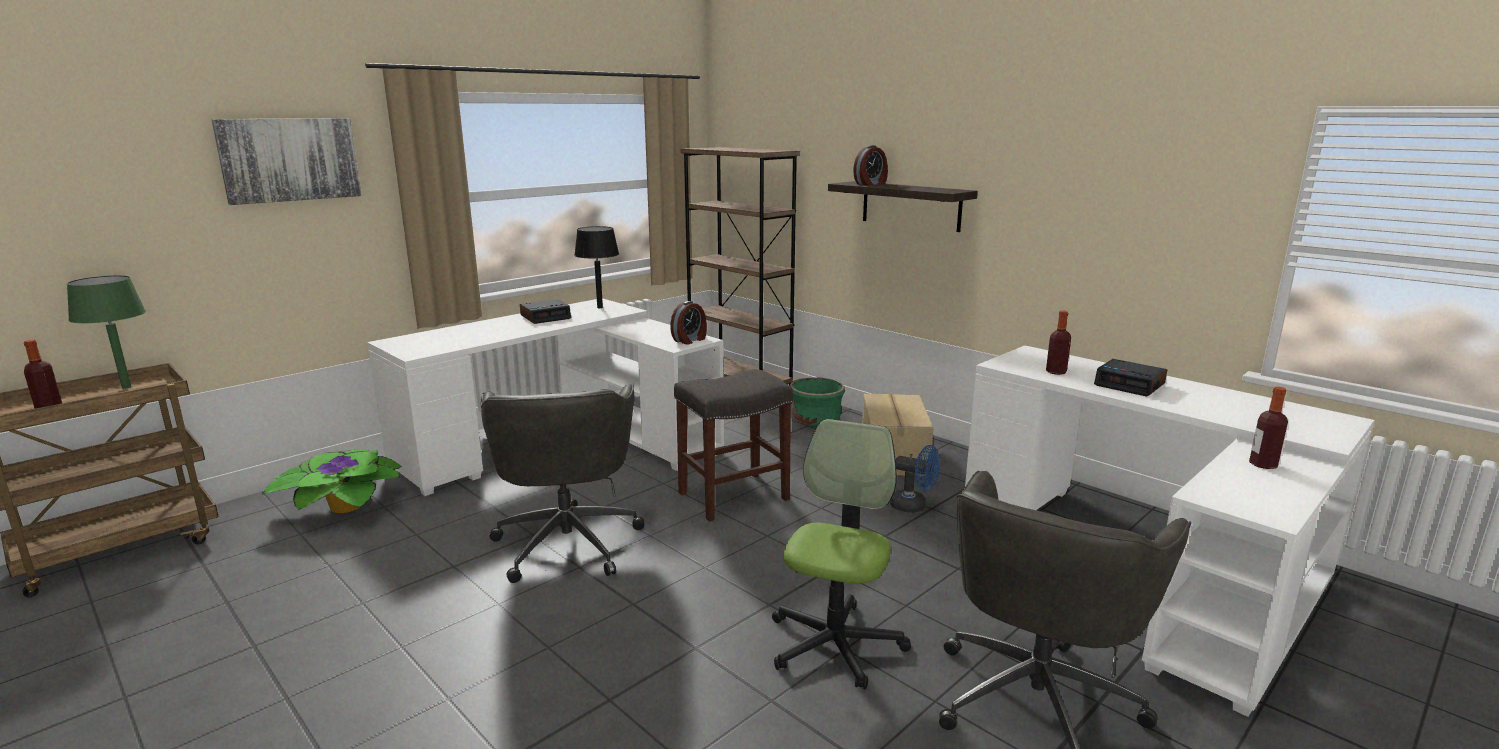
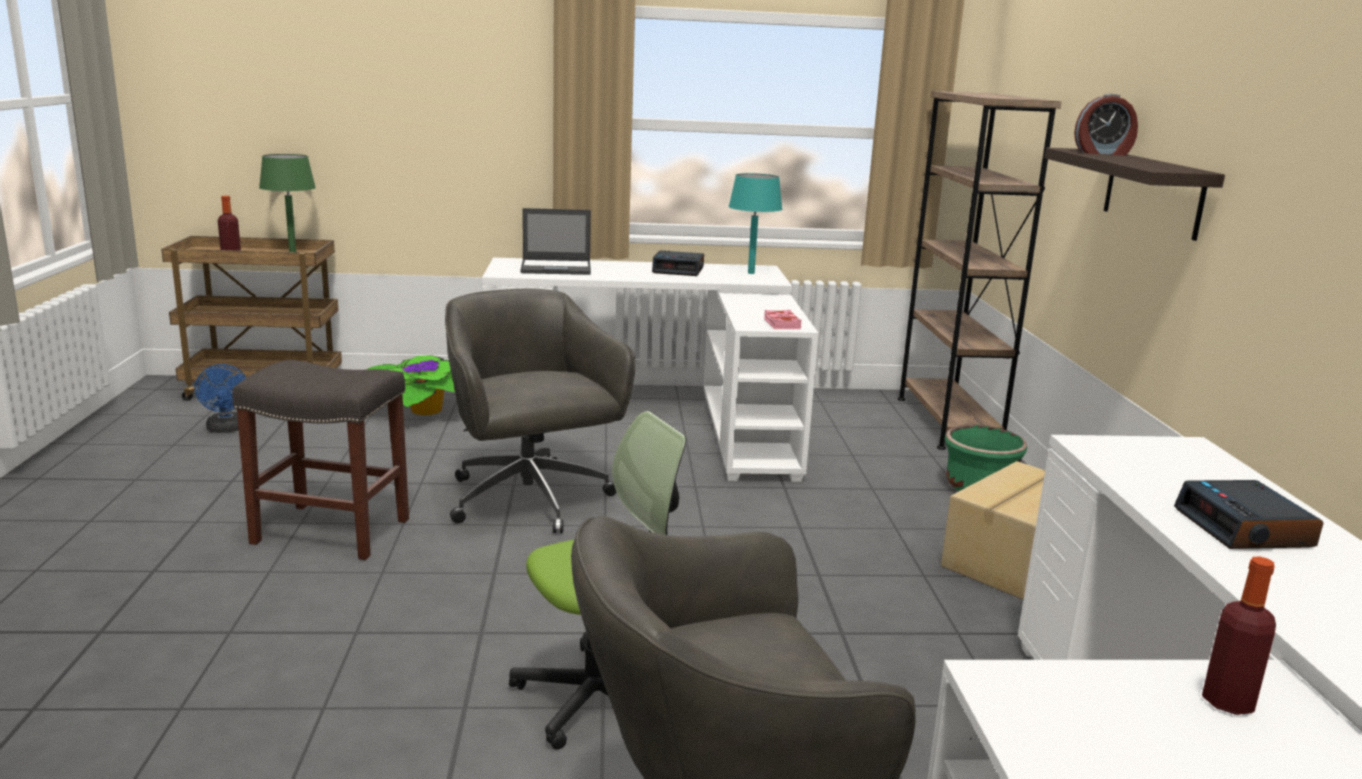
camera: 40 degrees right, 0 degrees up
(290, 159) = (461, 66): picture -> none
(449, 338) = (557, 268): none -> laptop
(568, 541) = (530, 501): grey office chair -> grey office chair turned 120 degrees clockwise
(600, 307) = (751, 273): black table lamp -> turquoise table lamp
(690, 340) = (781, 324): alarm clock -> pink book
(732, 497) = (741, 525): grey stool -> grey stool (329, 531)
(914, 506) = (937, 621): blue fan -> blue fan (227, 429)
(1056, 372) = (1156, 477): bottle -> none

